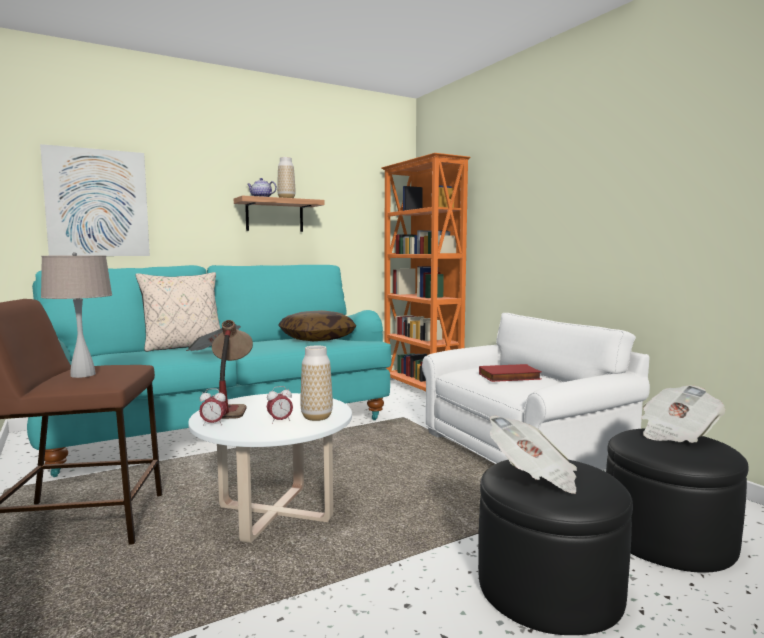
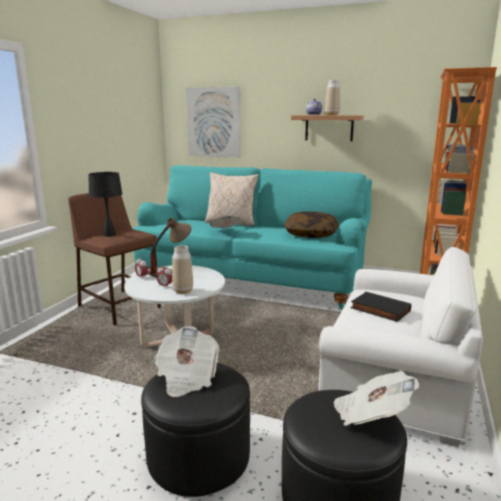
camera: 50 degrees right, 10 degrees up
(82, 375) = (109, 235): beige table lamp -> black table lamp
(509, 377) = (379, 310): red book -> black book

